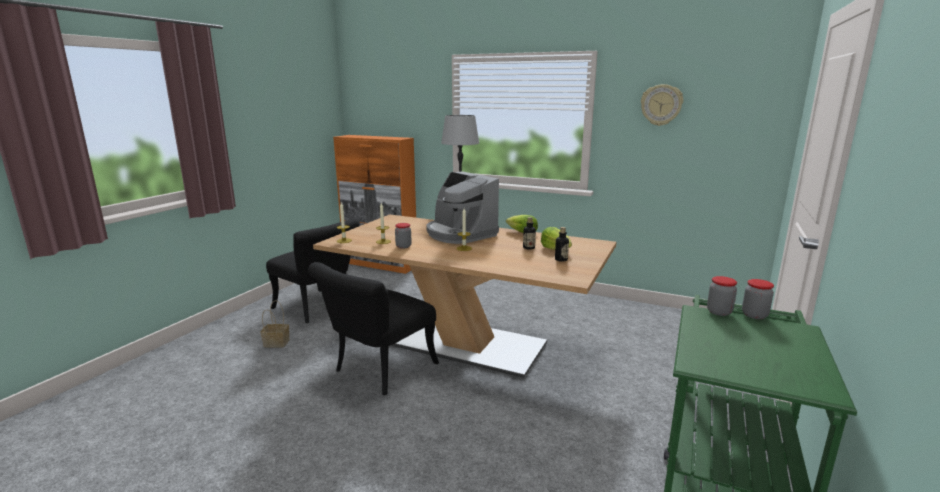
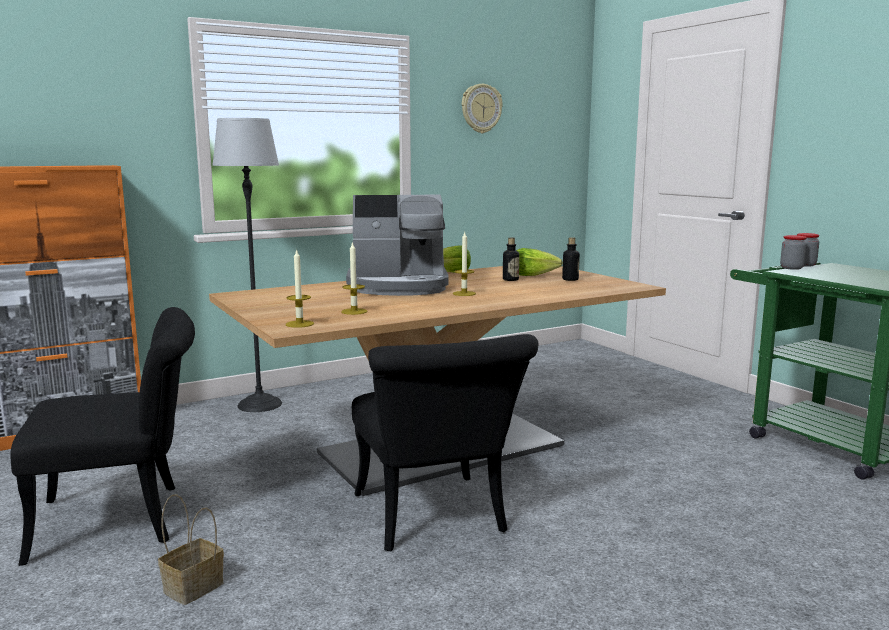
camera: 55 degrees left, 5 degrees down
(403, 246) = (400, 308): jar -> none

